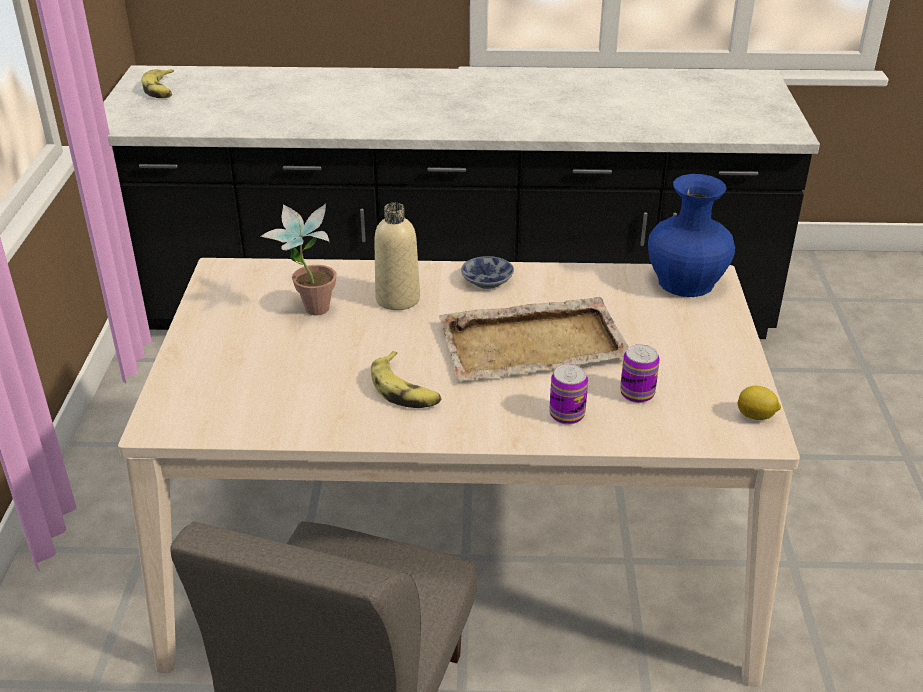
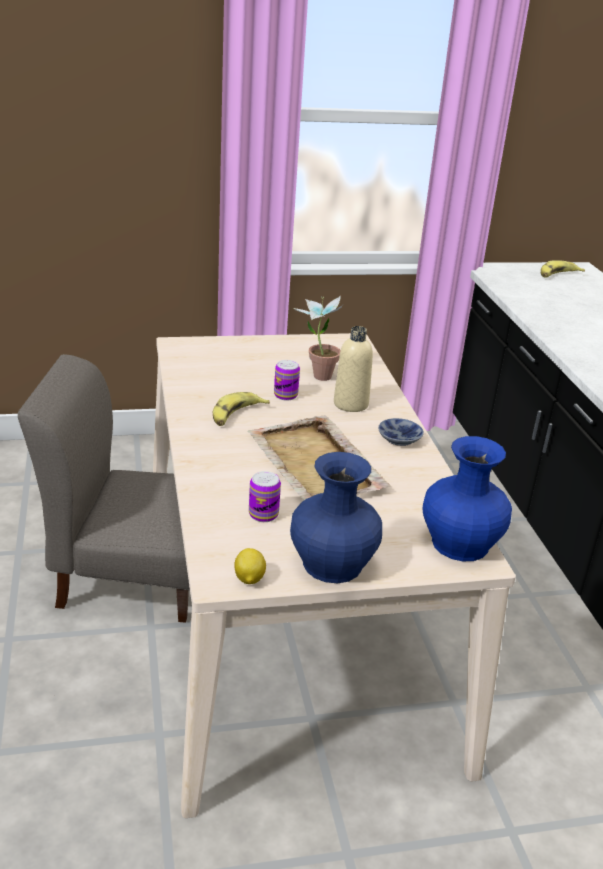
camera: 75 degrees right, 5 degrees down
(567, 414) = (225, 481): can -> can (285, 395)
(725, 361) = (331, 564): none -> blue vase

